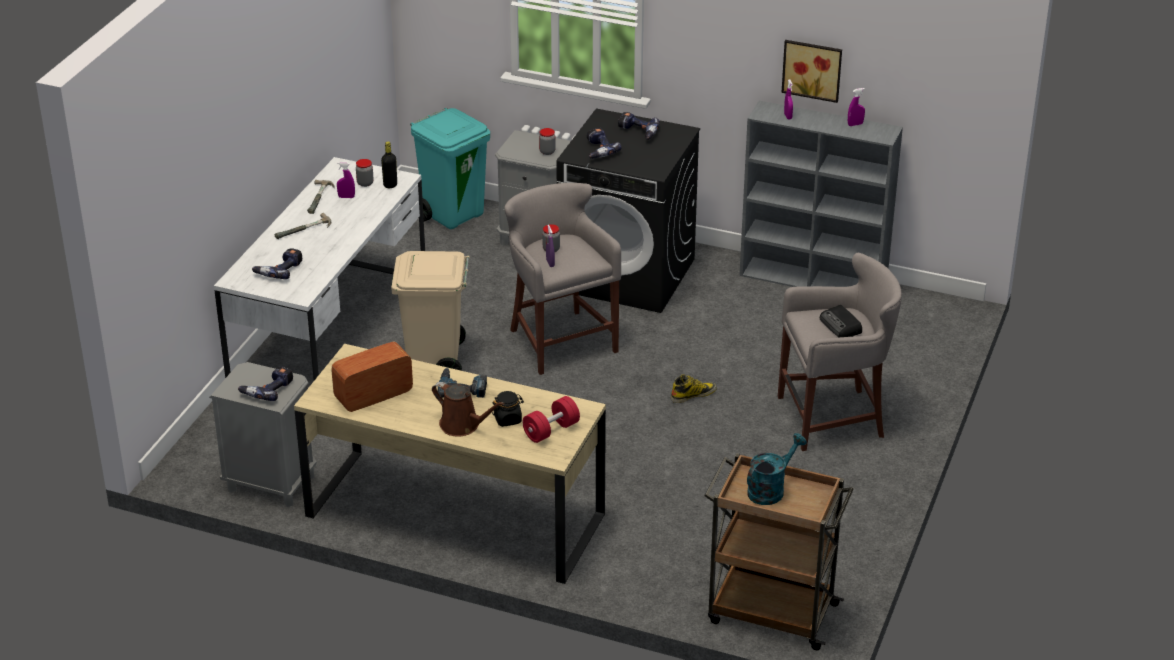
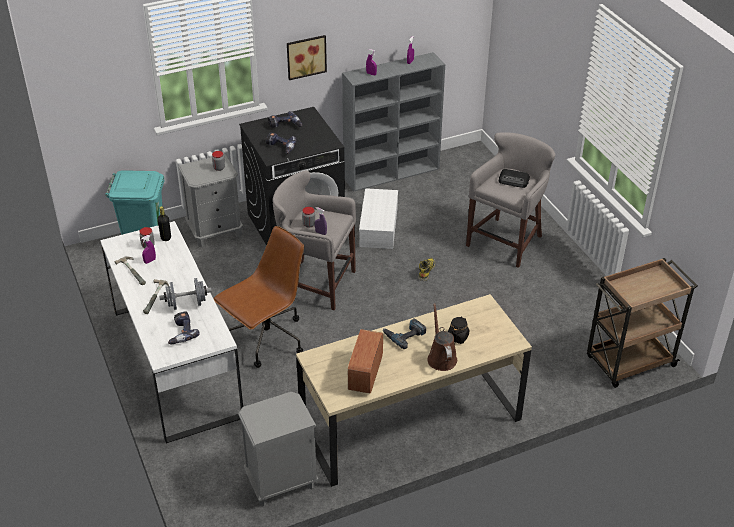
camera: 45 degrees left, 5 degrees up
(267, 389) = (285, 415): power drill -> none
(320, 249) = (186, 304): none -> grey dumbbell
(435, 362) = (266, 340): beige trash can -> brown office chair
(463, 425) = (441, 357): brown watering can -> brown watering can turned 90 degrees counterclockwise
(551, 430) = (489, 328): red dumbbell -> none
(710, 326) = (379, 227): none -> white storage box
(770, 489) = (638, 286): turquoise watering can -> none
(812, 69) = (373, 37): picture -> picture (305, 56)

